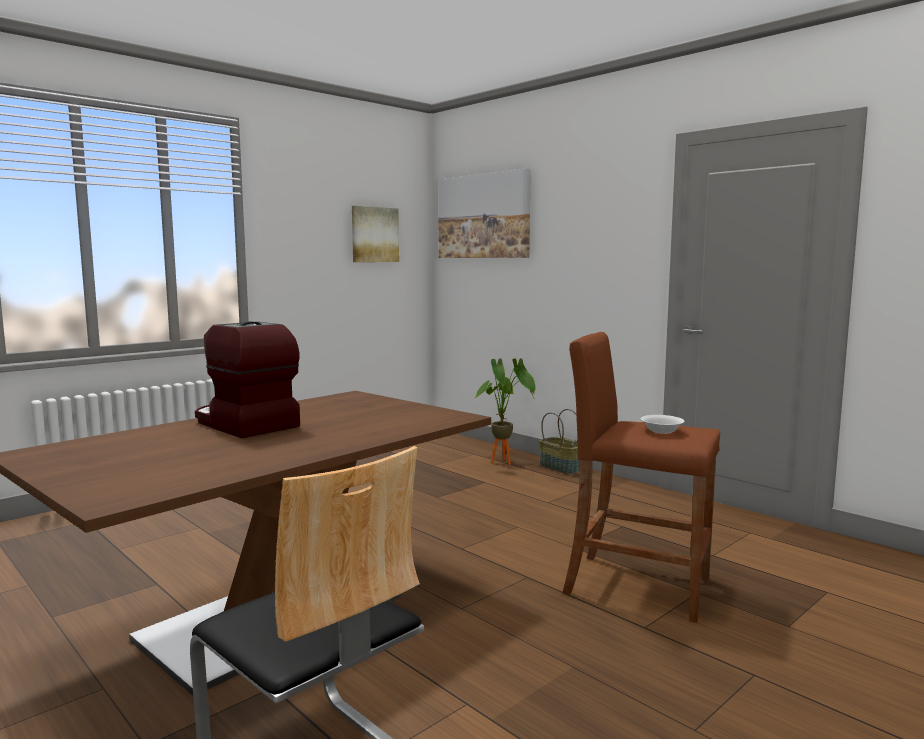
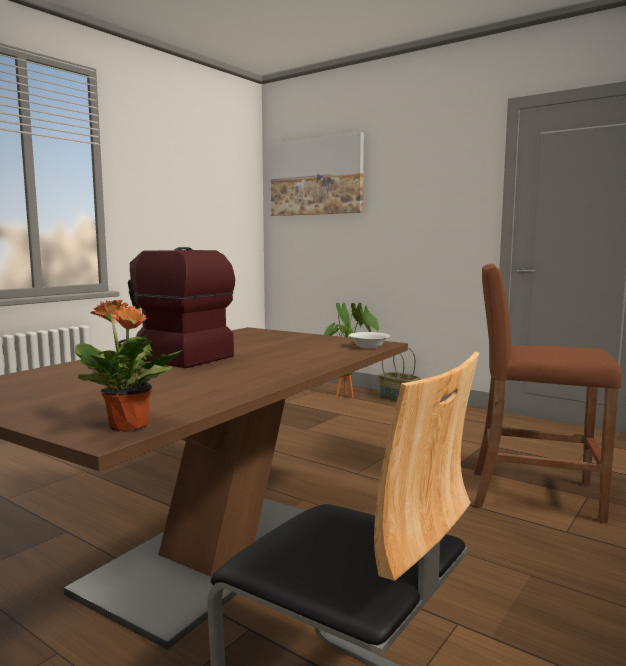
camera: 10 degrees left, 0 degrees up
(133, 495) = (129, 426): none -> potted plant
(374, 234) = (216, 192): picture -> none
(662, 431) = (564, 350): white bowl -> white bowl (369, 346)

